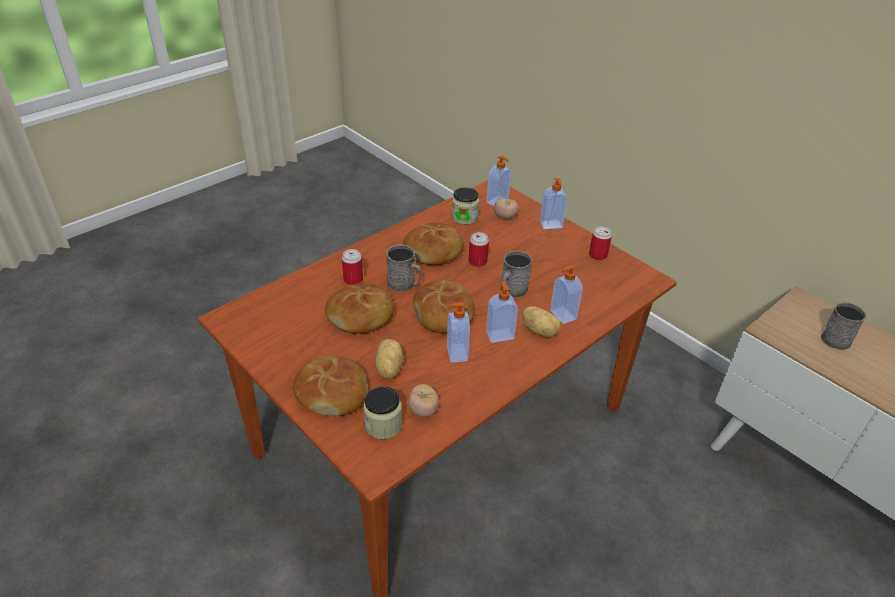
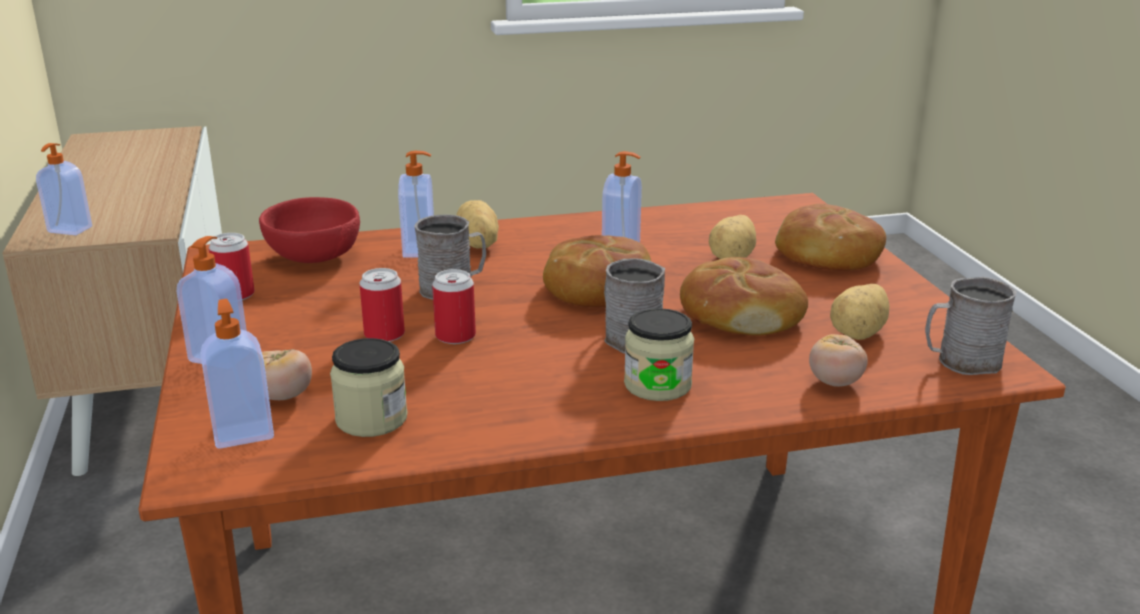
camera: 150 degrees left, 15 degrees down
(297, 321) = (860, 334): none -> potato
(353, 279) = (724, 367): can -> can (384, 335)
(383, 425) = (770, 223): jar -> jar (657, 385)
(423, 410) = (711, 222): tomato -> tomato (835, 382)
(434, 252) = (518, 371): bread -> none
(499, 334) = (538, 253): soap dispenser -> soap dispenser (69, 230)
(606, 292) = (314, 256): none -> red bowl
(838, 338) = (96, 208): grey mug -> grey mug (960, 362)

